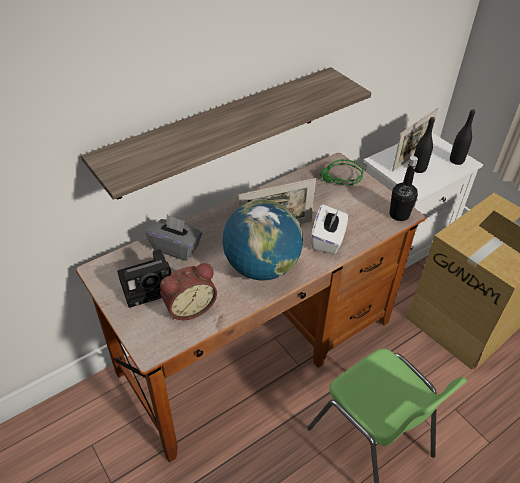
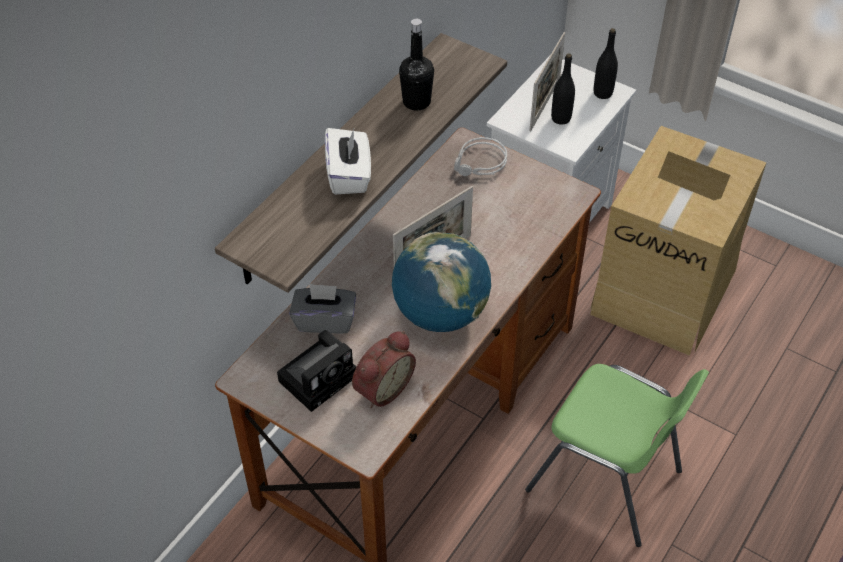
camera: 20 degrees left, 5 degrees up
(328, 240) = (501, 254): white tissue box -> white tissue box (349, 175)
(341, 177) = (480, 164): green headphones -> grey headphones
(399, 215) = (569, 197): black bottle -> black bottle (416, 102)

